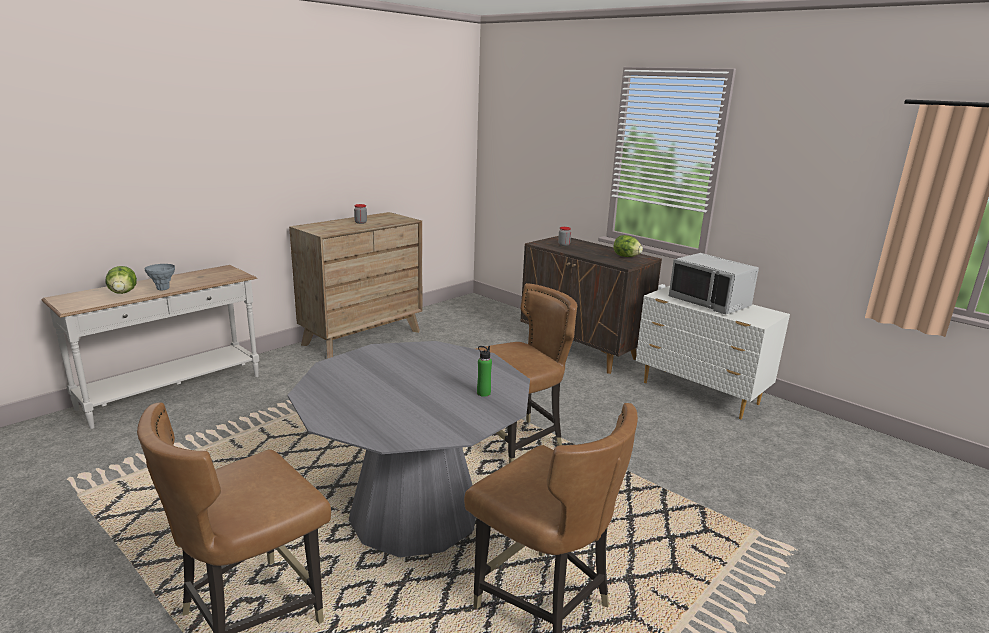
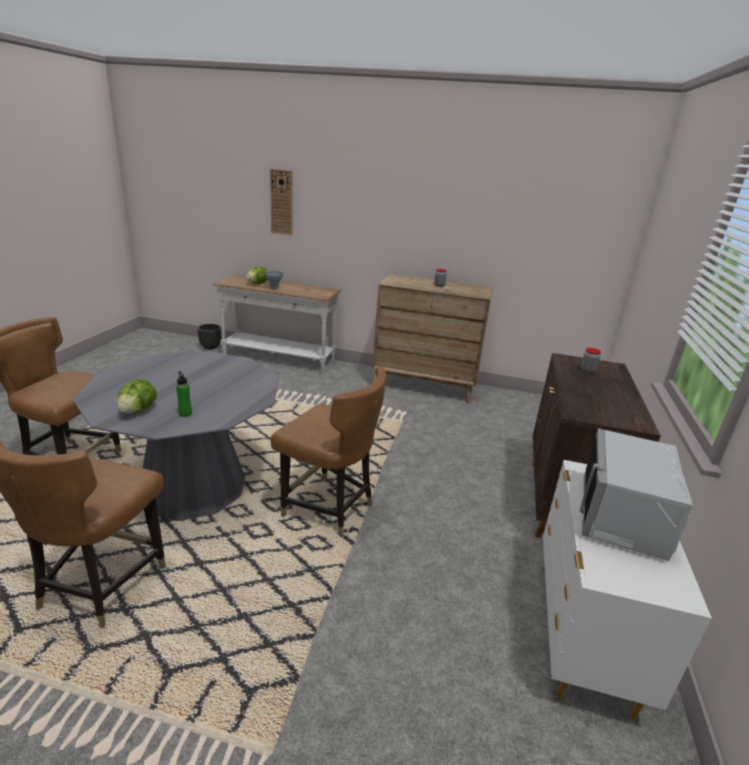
camera: 60 degrees right, 5 degrees up
(36, 432) = (210, 346): none -> black planter
(116, 164) = (281, 202): none -> wall clock
(626, 256) = (615, 410): lettuce -> lettuce (138, 410)

